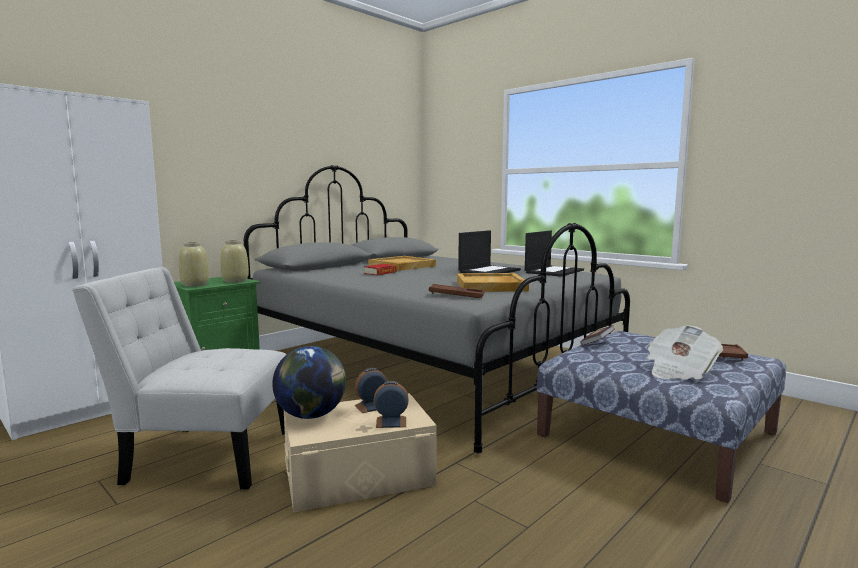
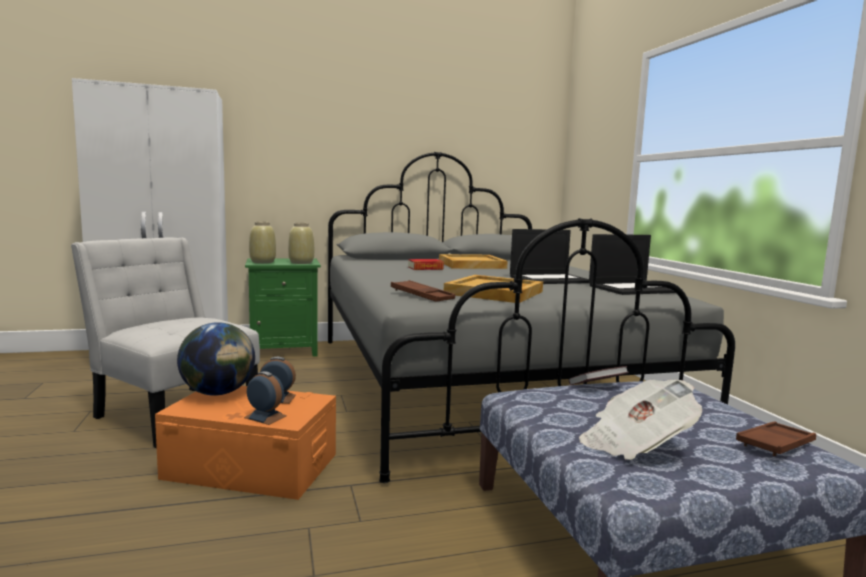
camera: 30 degrees right, 0 degrees up
(358, 475) = (251, 466): beige storage box -> orange storage box

